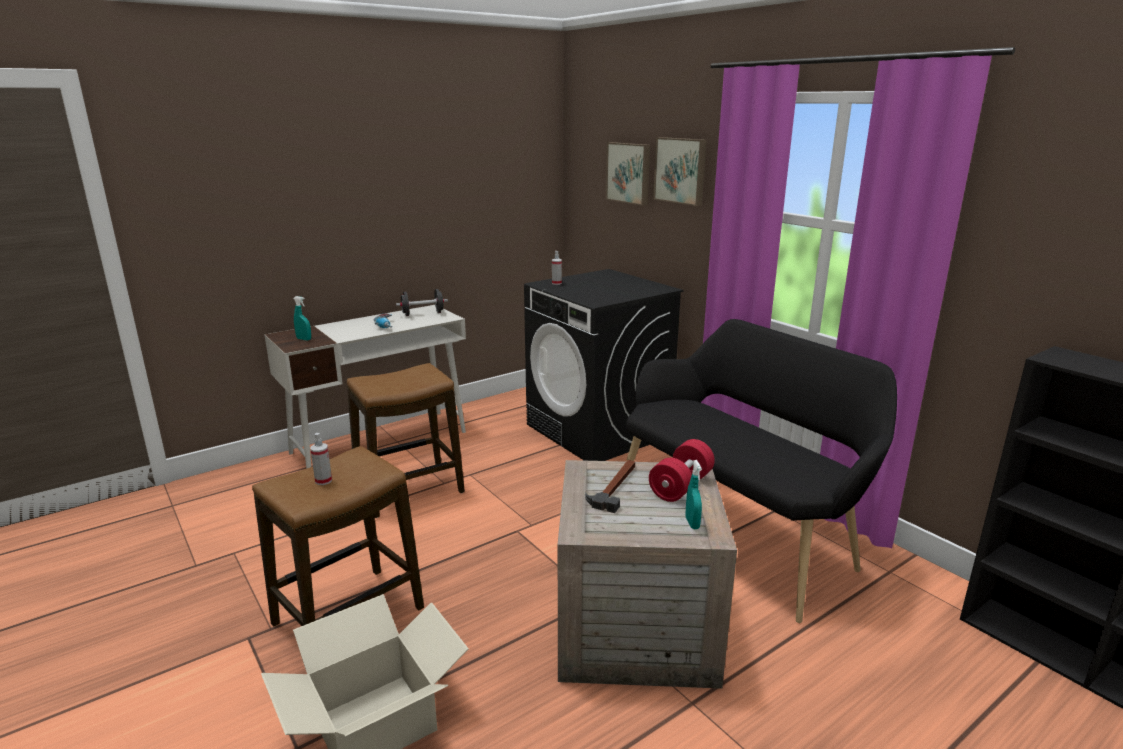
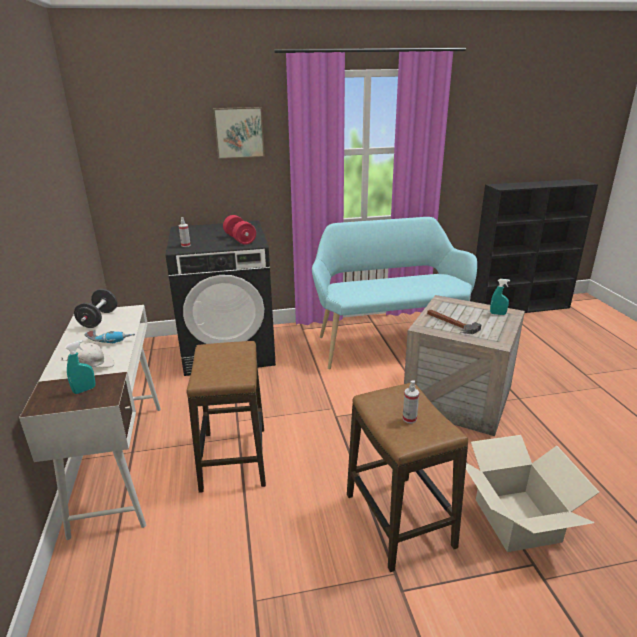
camera: 65 degrees left, 5 degrees up
(339, 332) = (93, 367): none -> white cap
(629, 173) = (179, 141): picture -> none
(681, 486) = (457, 307): red dumbbell -> red dumbbell (240, 239)
(739, 532) = (388, 342): black bench -> turquoise bench

